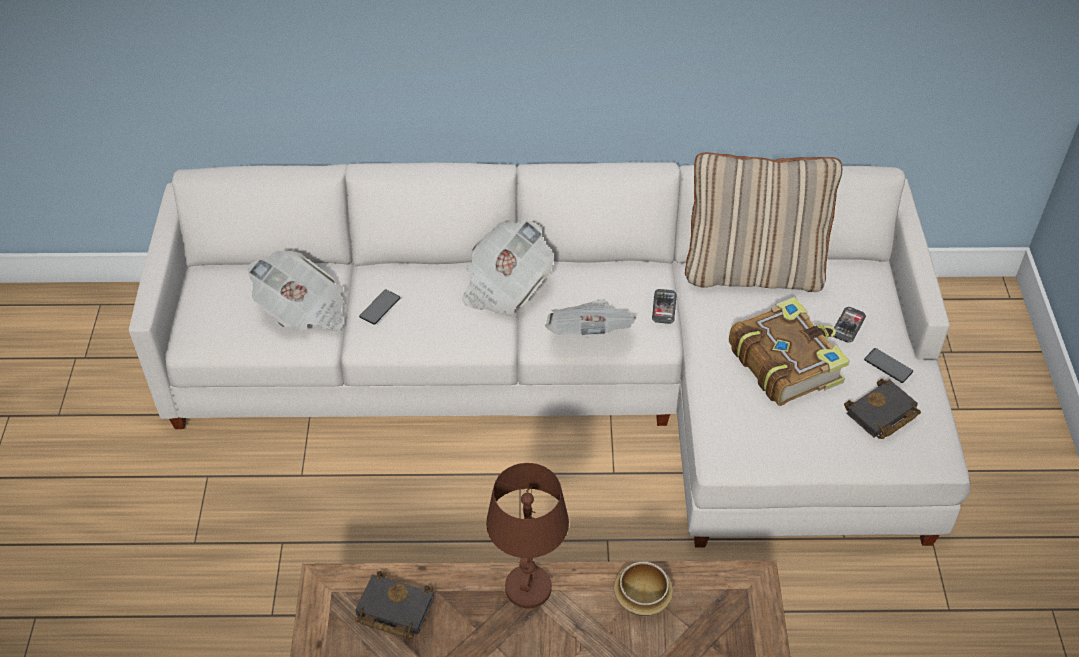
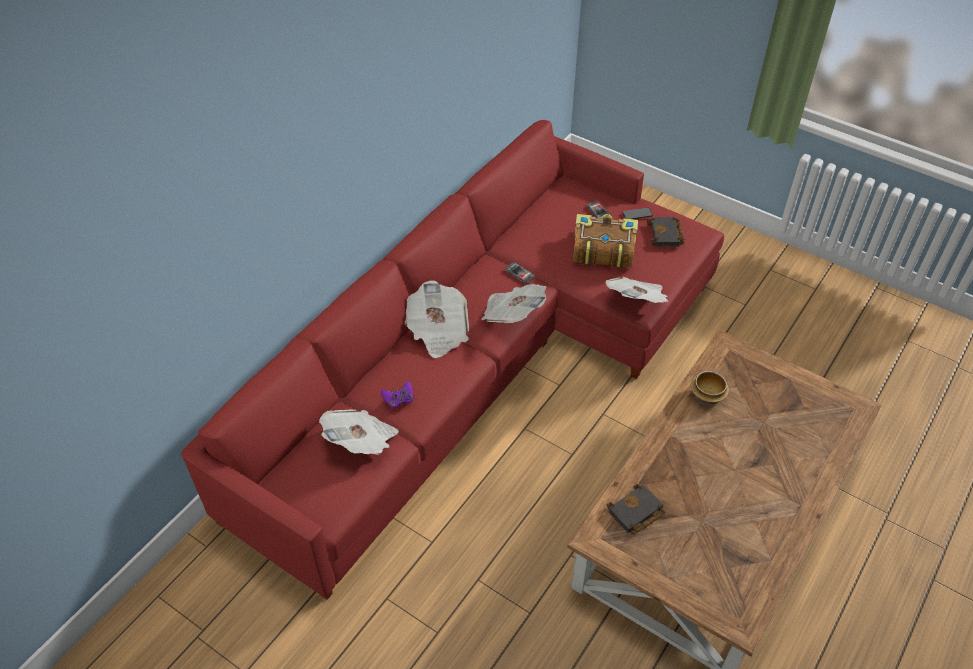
camera: 55 degrees left, 0 degrees up
(380, 307) = (399, 400): phone -> purple game controller
(528, 587) = (664, 441): brown table lamp -> none
(582, 380) = (481, 361): white sofa -> red sofa
(728, 442) = (637, 301): none -> newspaper
(753, 270) = (526, 224): beige pillow -> none

